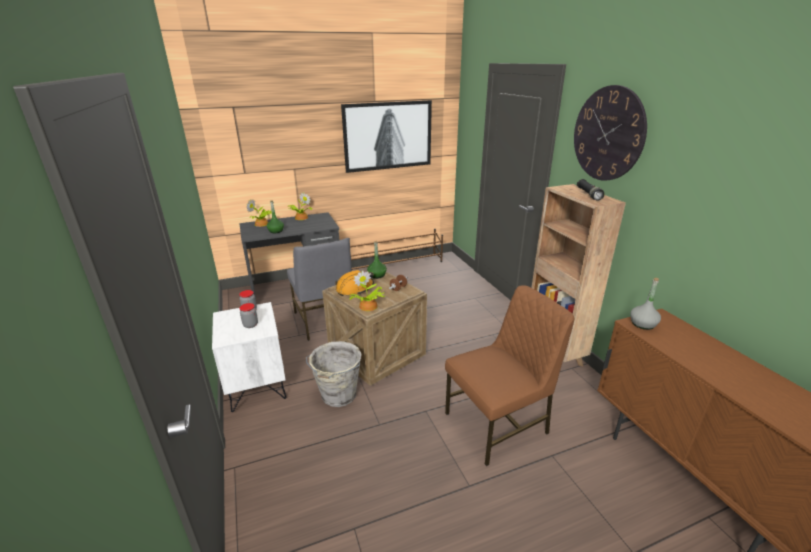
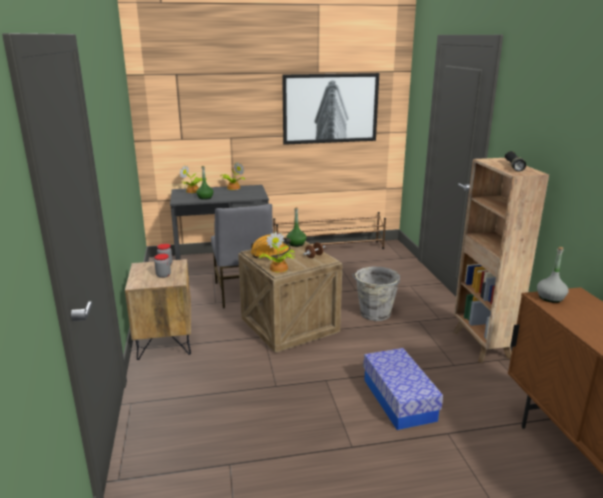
camera: 10 degrees right, 5 degrees down
(256, 386) = (164, 341): white nightstand -> brown nightstand
(338, 396) = (241, 358): grey bucket -> grey bucket (374, 314)
(498, 424) = (399, 399): brown chair -> storage box
(608, 134) = (536, 104): wall clock -> none

